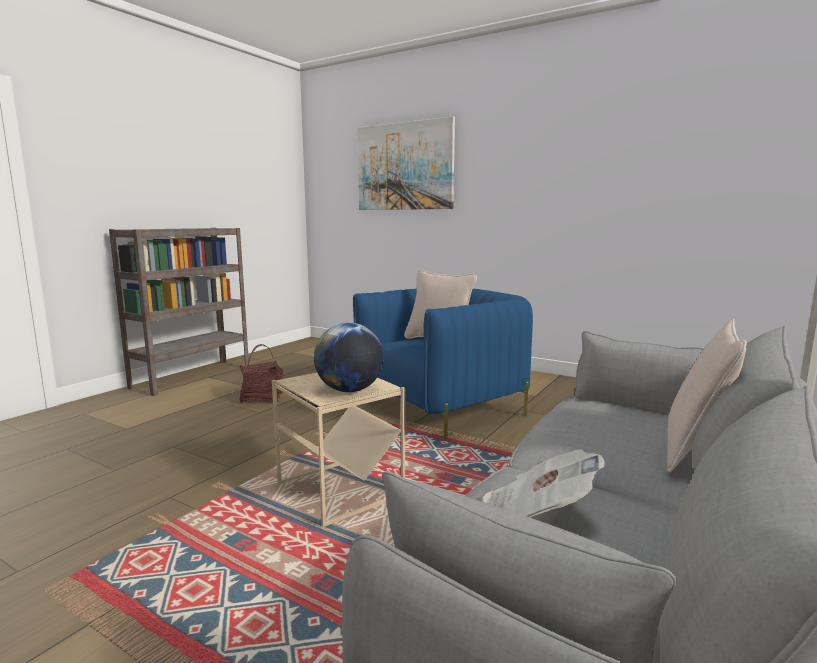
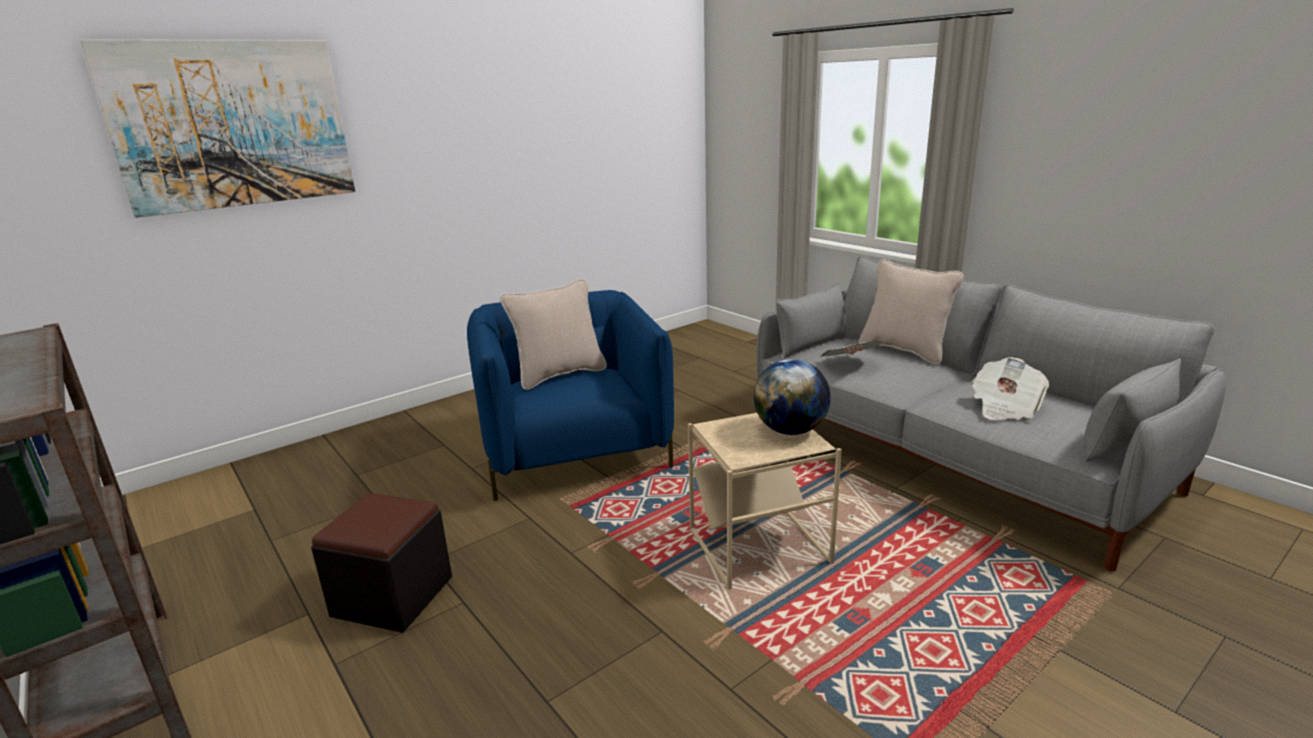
camera: 70 degrees left, 10 degrees up
(263, 398) = (393, 596): basket -> black ottoman
(583, 420) = (849, 364): none -> newspaper

